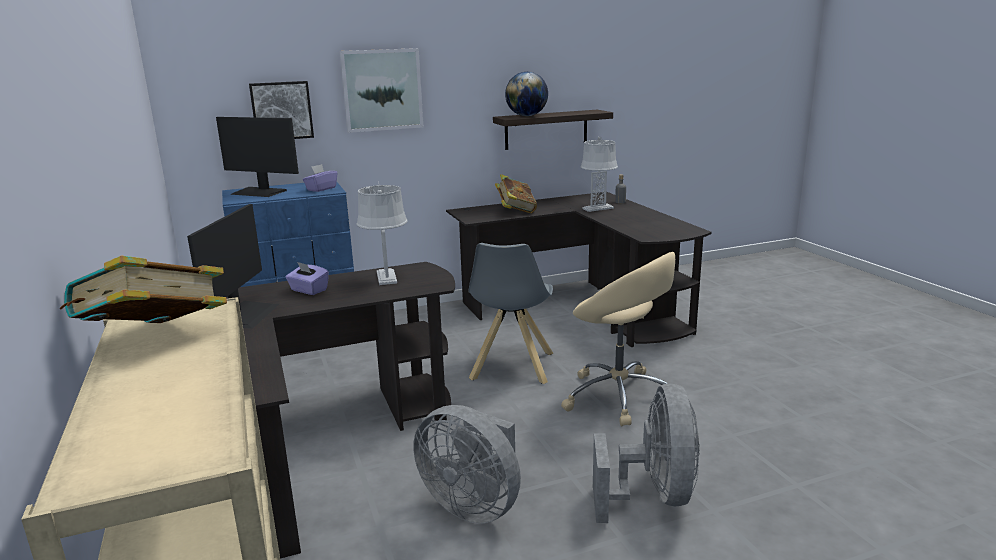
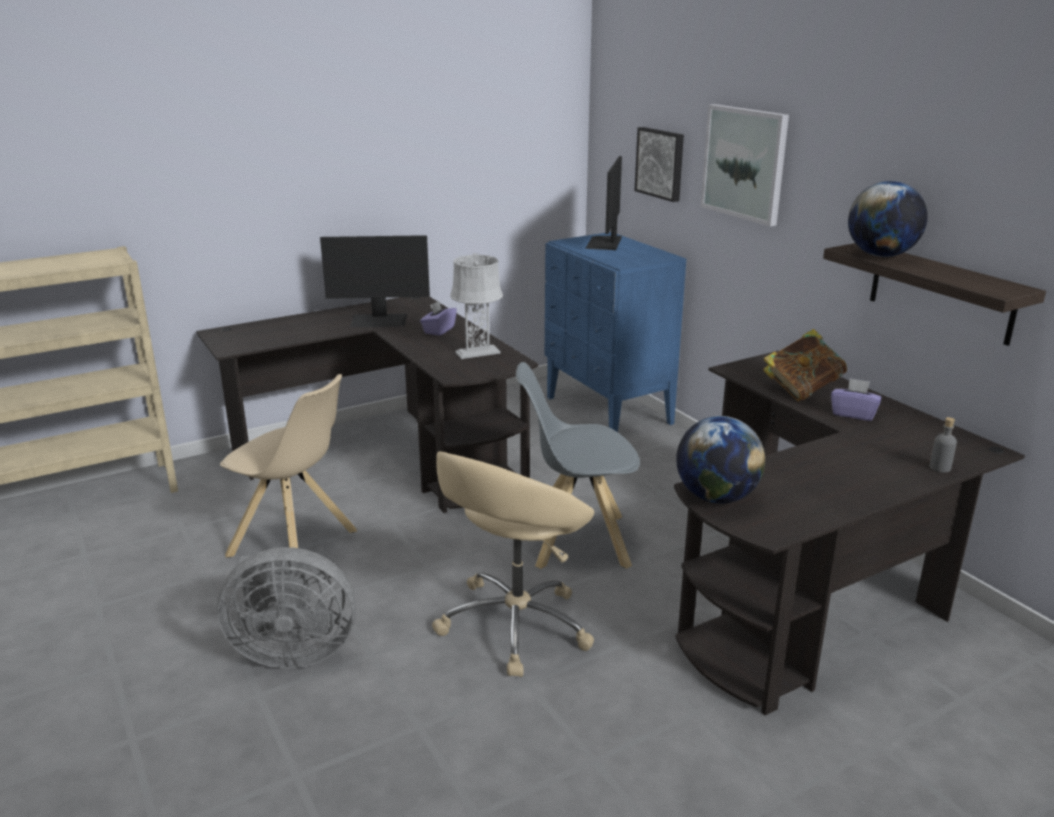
camera: 80 degrees right, 5 degrees up
(155, 339) = (76, 259): book -> none
(321, 189) = (630, 259): purple tissue box -> purple tissue box (853, 414)
(473, 505) = (295, 544): grey fan -> beige chair
(598, 208) = (869, 449): grey table lamp -> none
(657, 235) = (716, 497): none -> globe

